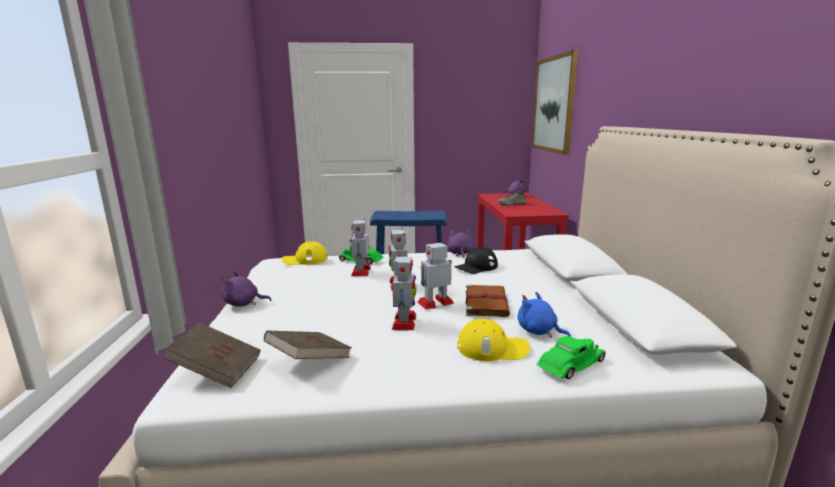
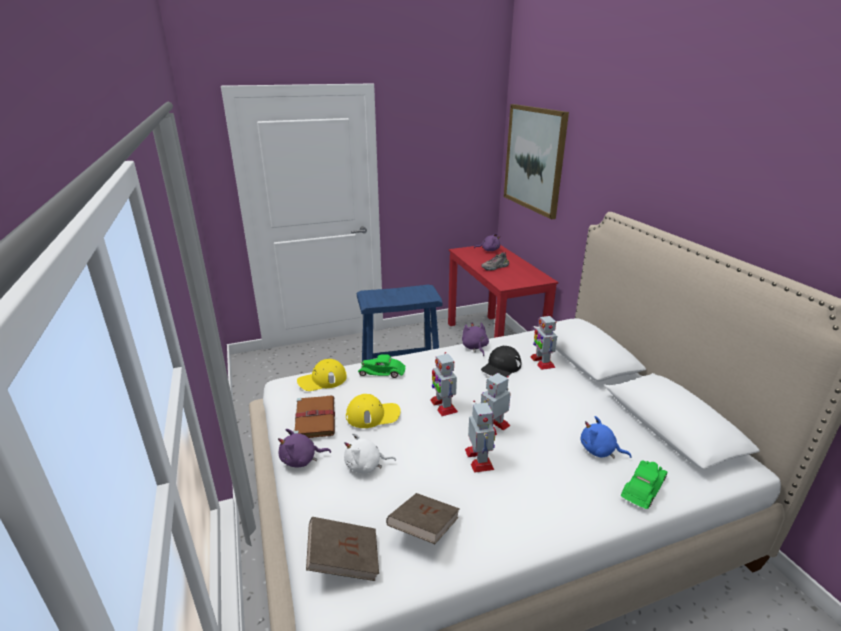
camera: 15 degrees left, 10 degrees up
(295, 313) = (366, 465): none -> white plush toy
(361, 271) = (394, 390): toy robot -> toy robot (542, 362)
(486, 302) = (537, 419): brown book -> brown book (315, 418)
(492, 348) = (573, 480): yellow cap -> yellow cap (373, 415)

